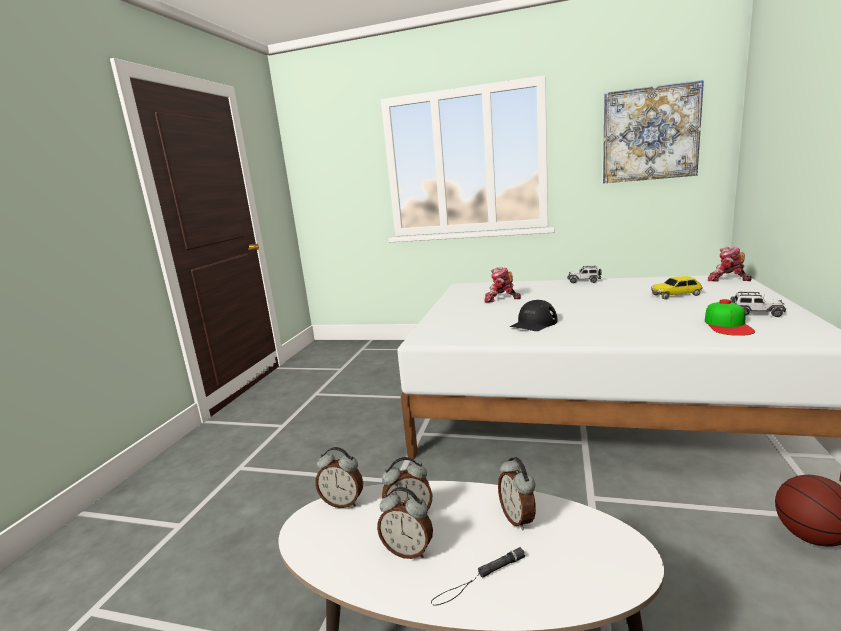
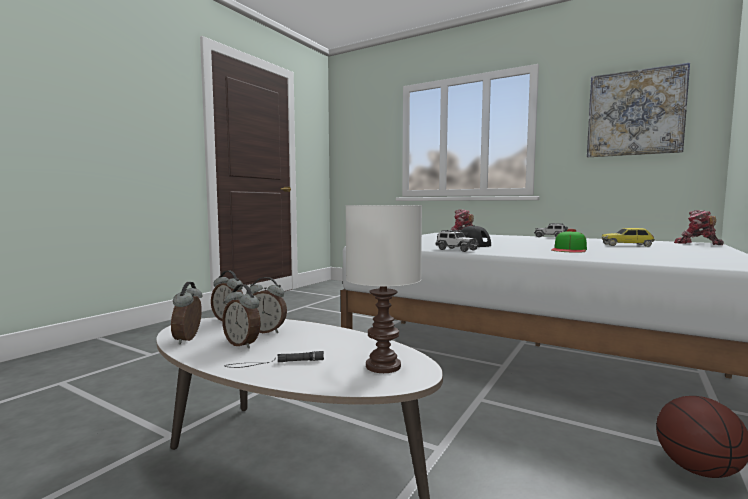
camera: 15 degrees right, 10 degrees down
(518, 518) = (346, 344): alarm clock -> alarm clock (189, 339)
(592, 550) = (384, 366): none -> white table lamp
(728, 325) = (651, 256): cap -> cap (569, 249)
(756, 313) = (694, 255): toy car -> toy car (456, 250)

